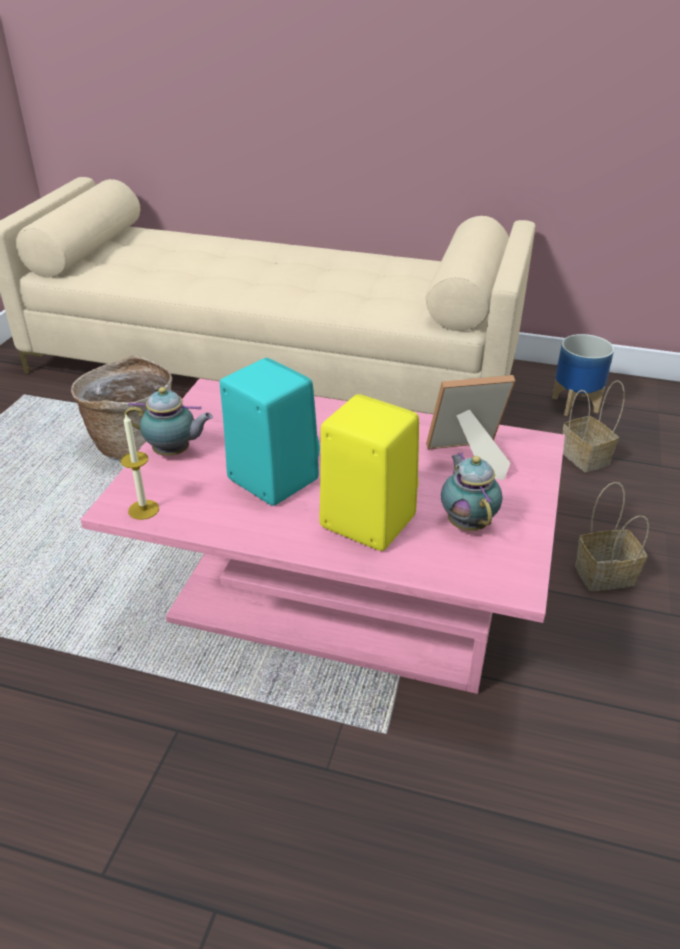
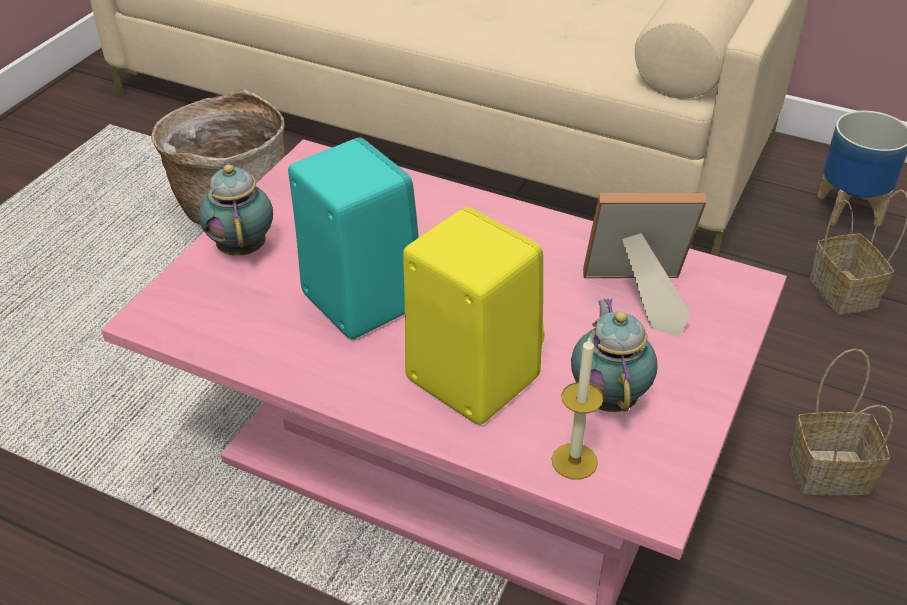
camera: 10 degrees right, 5 degrees up
(143, 509) = (183, 325): candle -> candle (574, 461)
(174, 452) = (242, 246): teapot -> teapot turned 120 degrees counterclockwise

